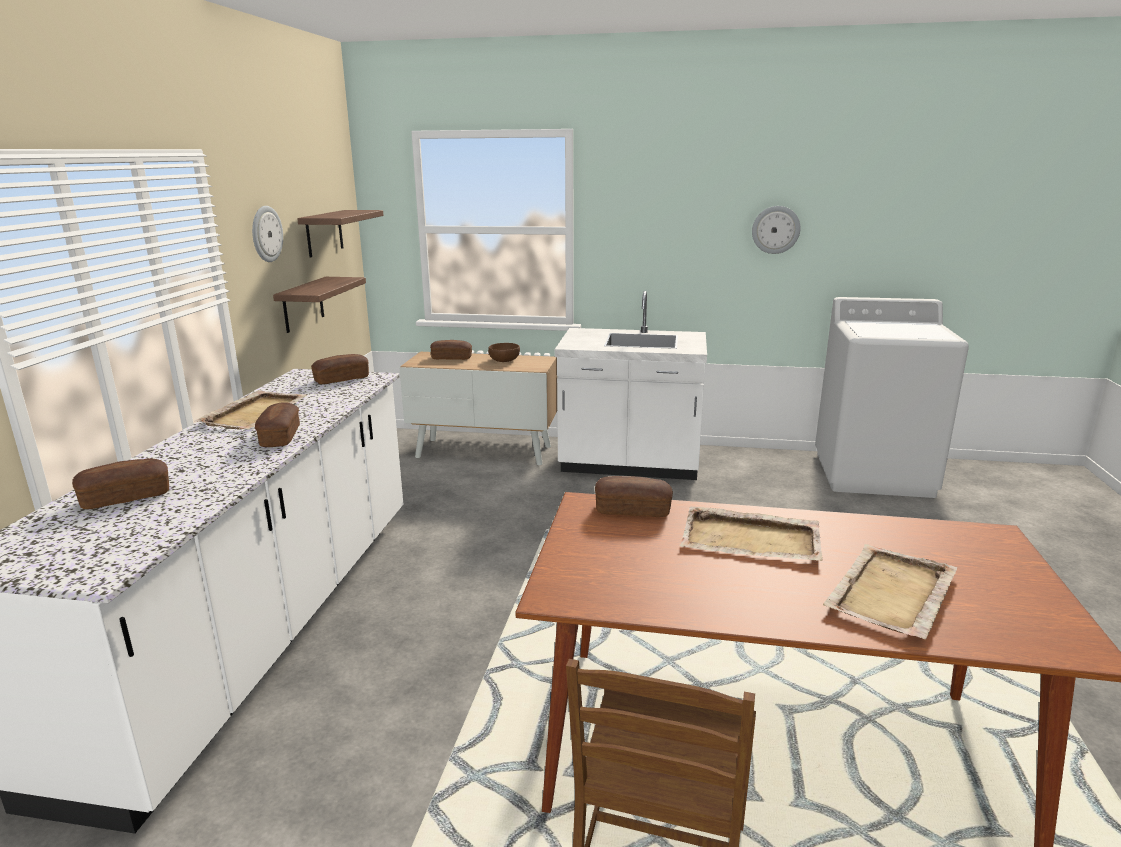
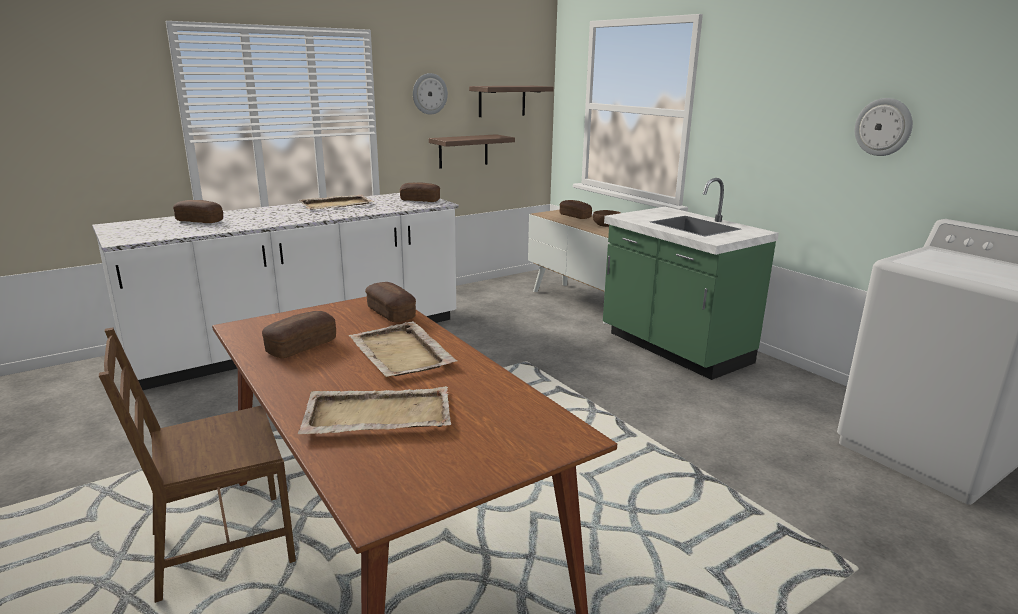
camera: 45 degrees right, 0 degrees up
(280, 437) = (312, 216): bread -> bread (301, 346)
(629, 466) = (673, 349): white counter -> green counter

